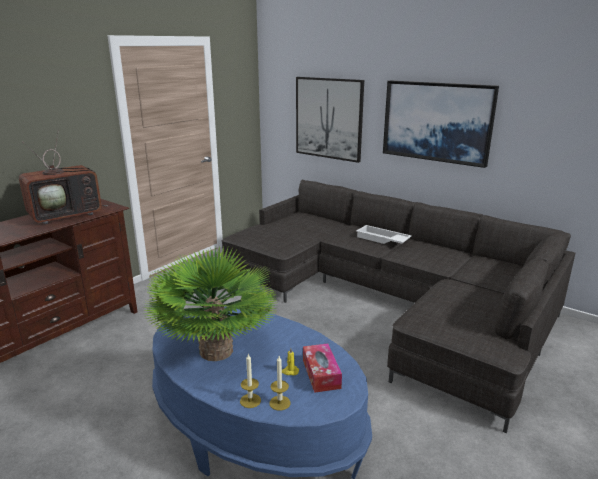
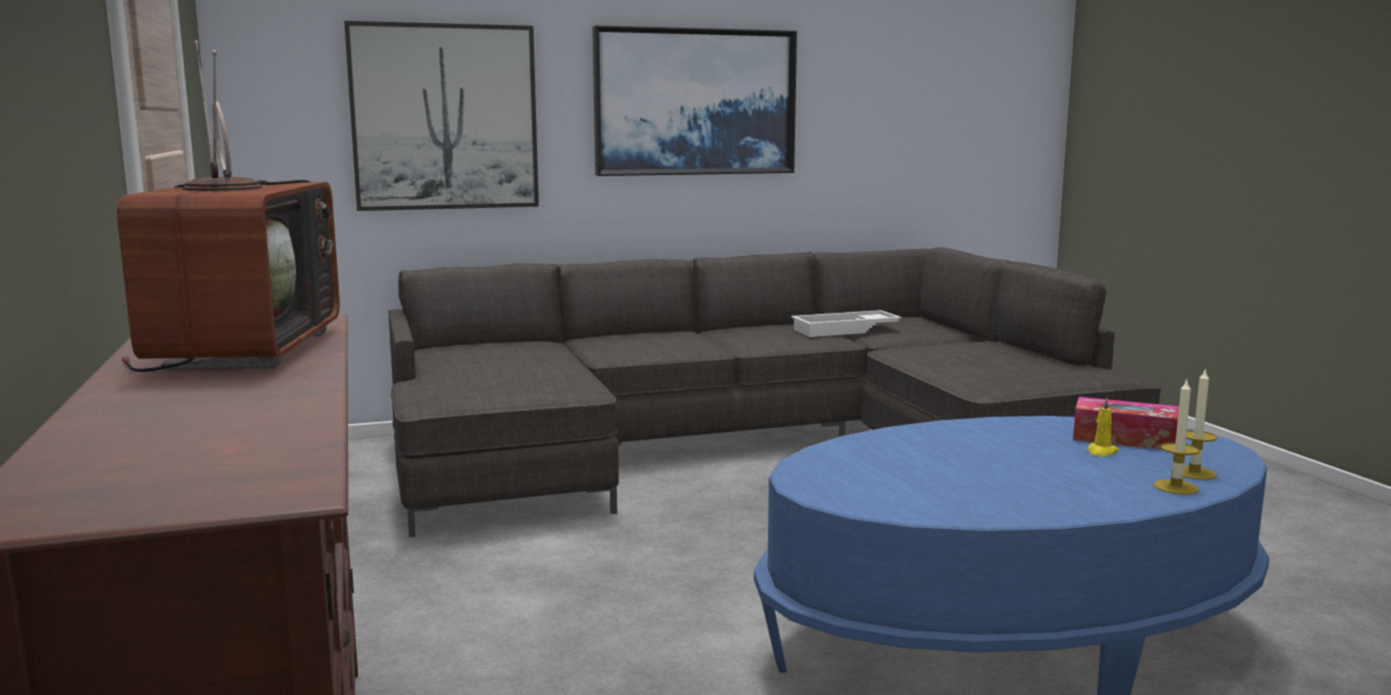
camera: 55 degrees left, 10 degrees down
(216, 351) = (981, 480): potted plant -> none
(382, 239) = (682, 338): white tray -> white tray (845, 330)

